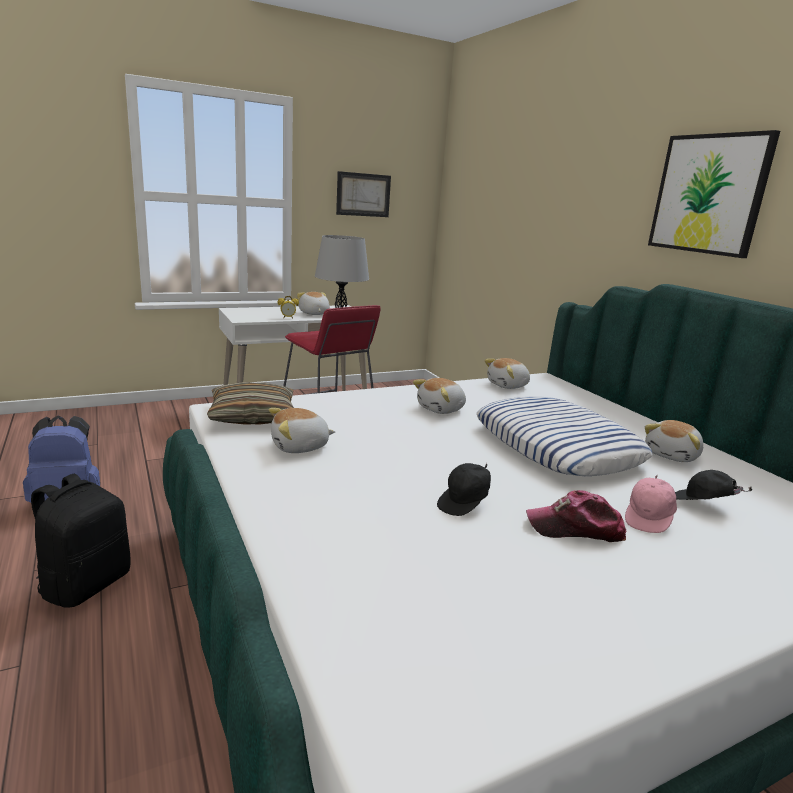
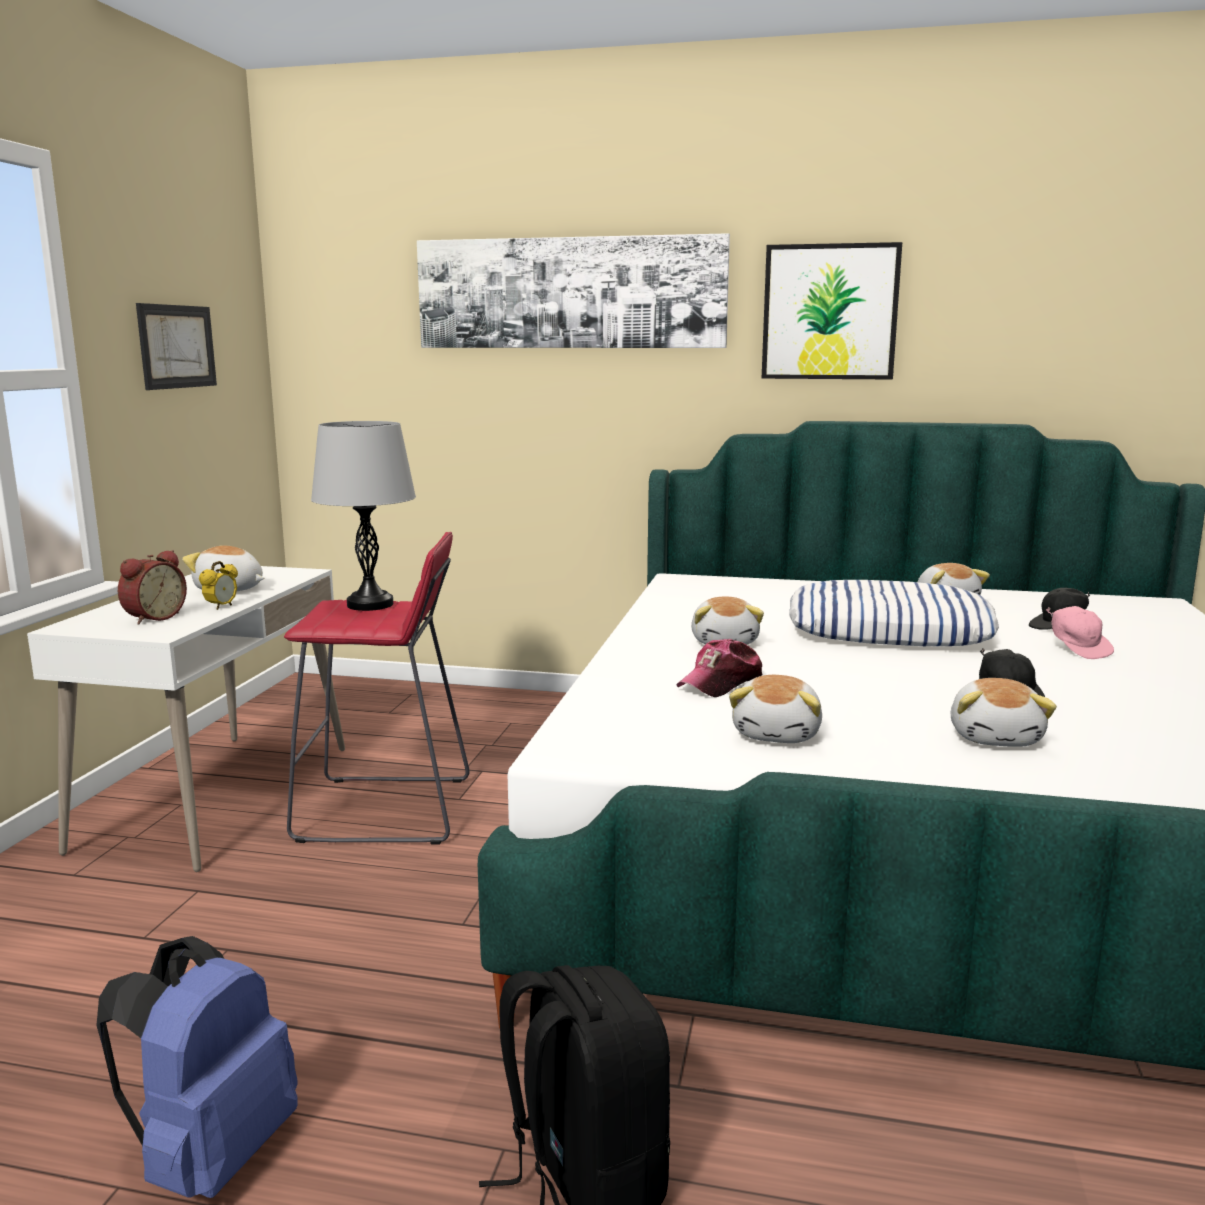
camera: 50 degrees left, 5 degrees down
(253, 416) = (626, 736): pillow -> none
(259, 314) = (153, 618): none -> alarm clock
(508, 385) = (682, 597): plush toy -> plush toy (996, 737)
(557, 173) = (570, 293): none -> picture
(575, 528) = (1086, 677): cap -> cap (721, 682)

